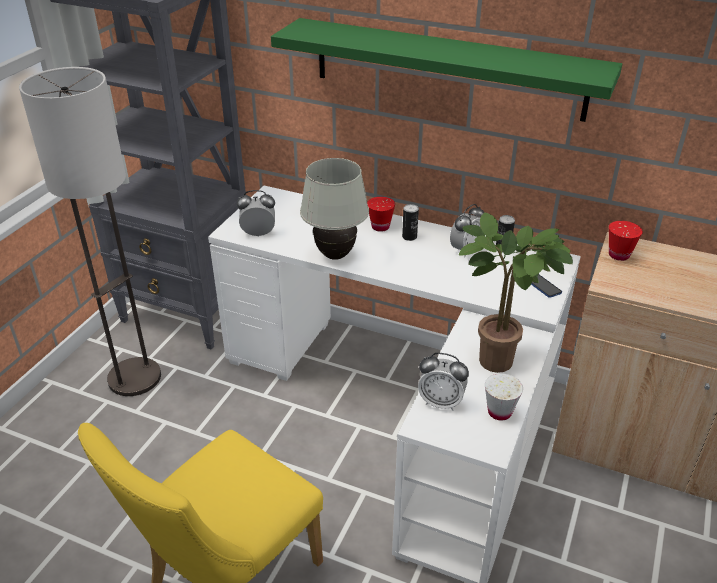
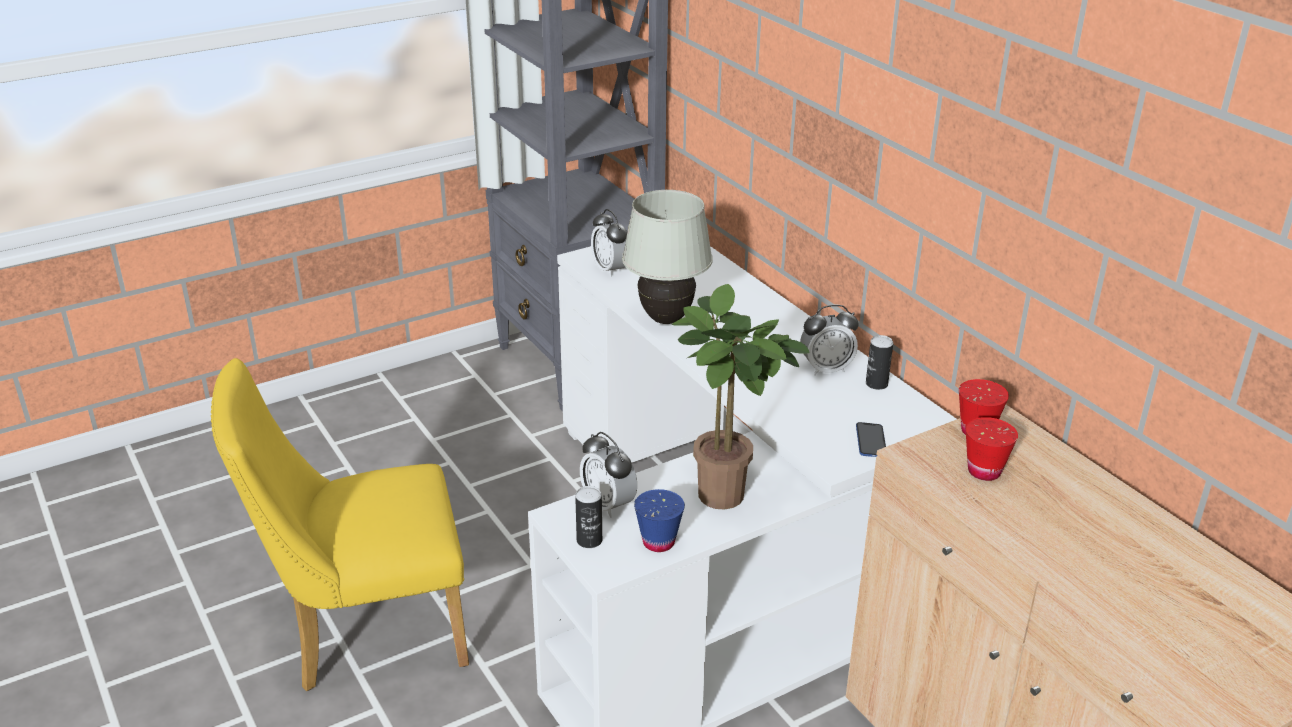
camera: 35 degrees right, 5 degrees down
(134, 378) = (460, 408): floor lamp -> none
(258, 233) = (611, 270): alarm clock -> alarm clock turned 150 degrees counterclockwise
(380, 227) = (755, 309): red cup -> red cup (984, 471)
(409, 237) = (775, 331): can -> can (589, 540)
(447, 68) = (855, 114): green shelf -> none
(499, 412) = (658, 542): white cup -> blue cup

